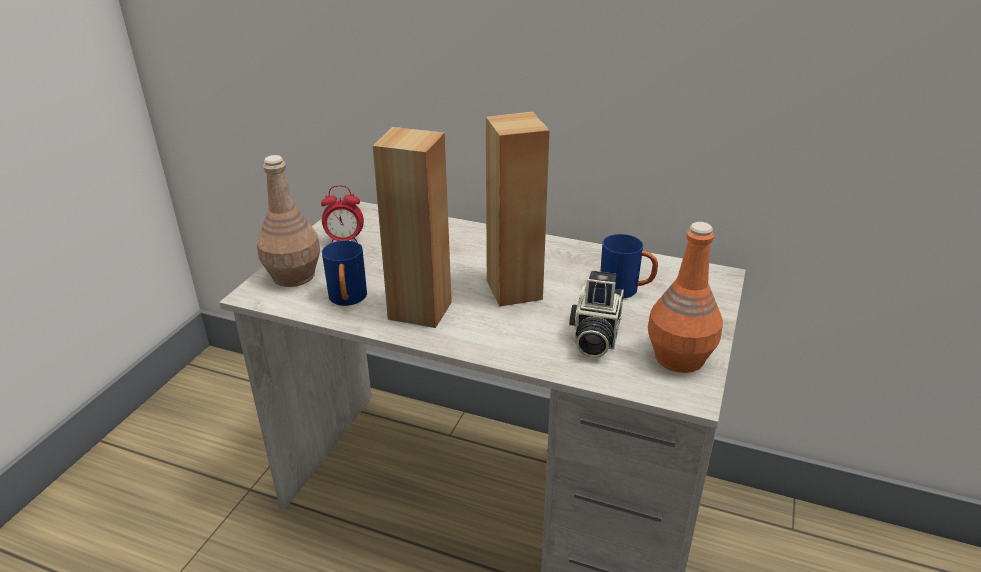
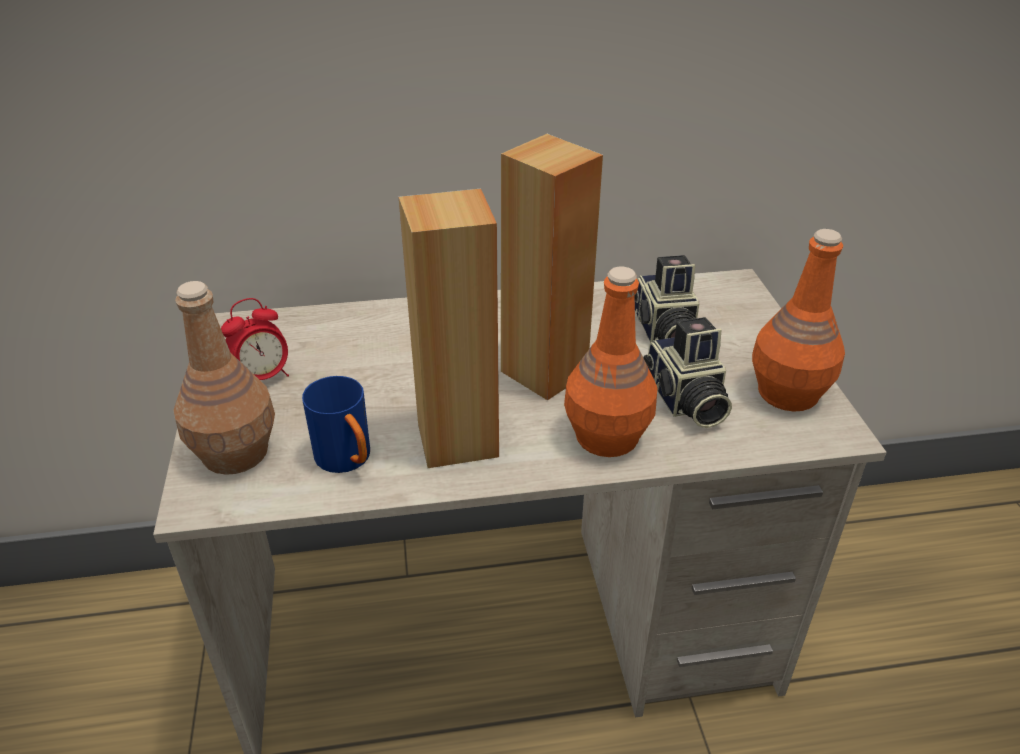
camera: 30 degrees left, 5 degrees up
(515, 339) = (605, 436): none -> orange bottle
(626, 290) = (664, 332): blue mug -> camera

